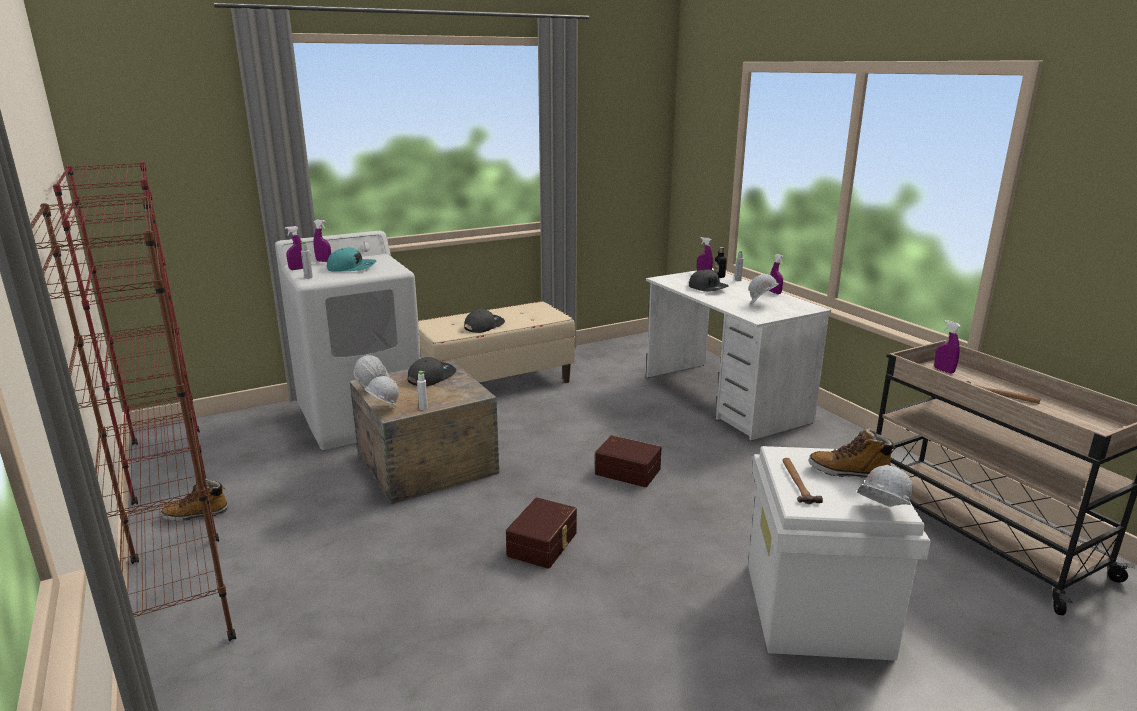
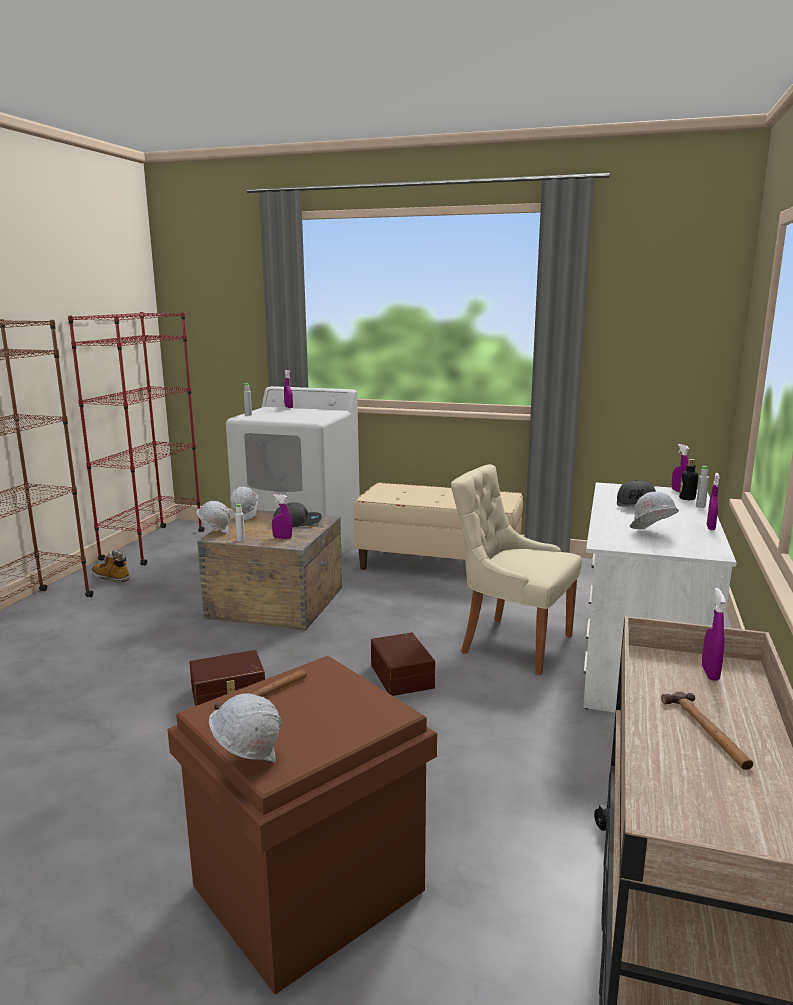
camera: 45 degrees right, 5 degrees down
(298, 269) = (261, 409): purple spray bottle -> purple spray bottle (282, 538)
(352, 268) = (292, 414): turquoise cap -> none
(484, 326) = (420, 498): grey cap -> none
(647, 420) = (512, 643): none -> beige chair
(817, 610) = (307, 890): white storage box -> brown storage box
(848, 472) = (332, 715): boot -> none

